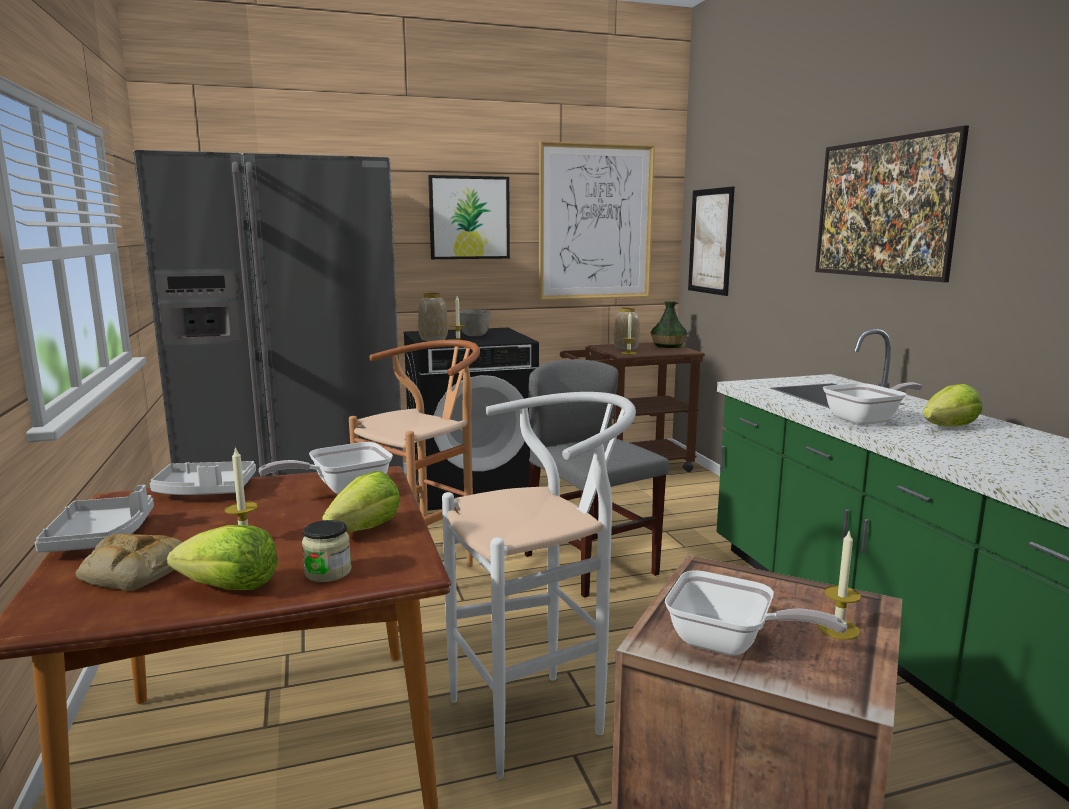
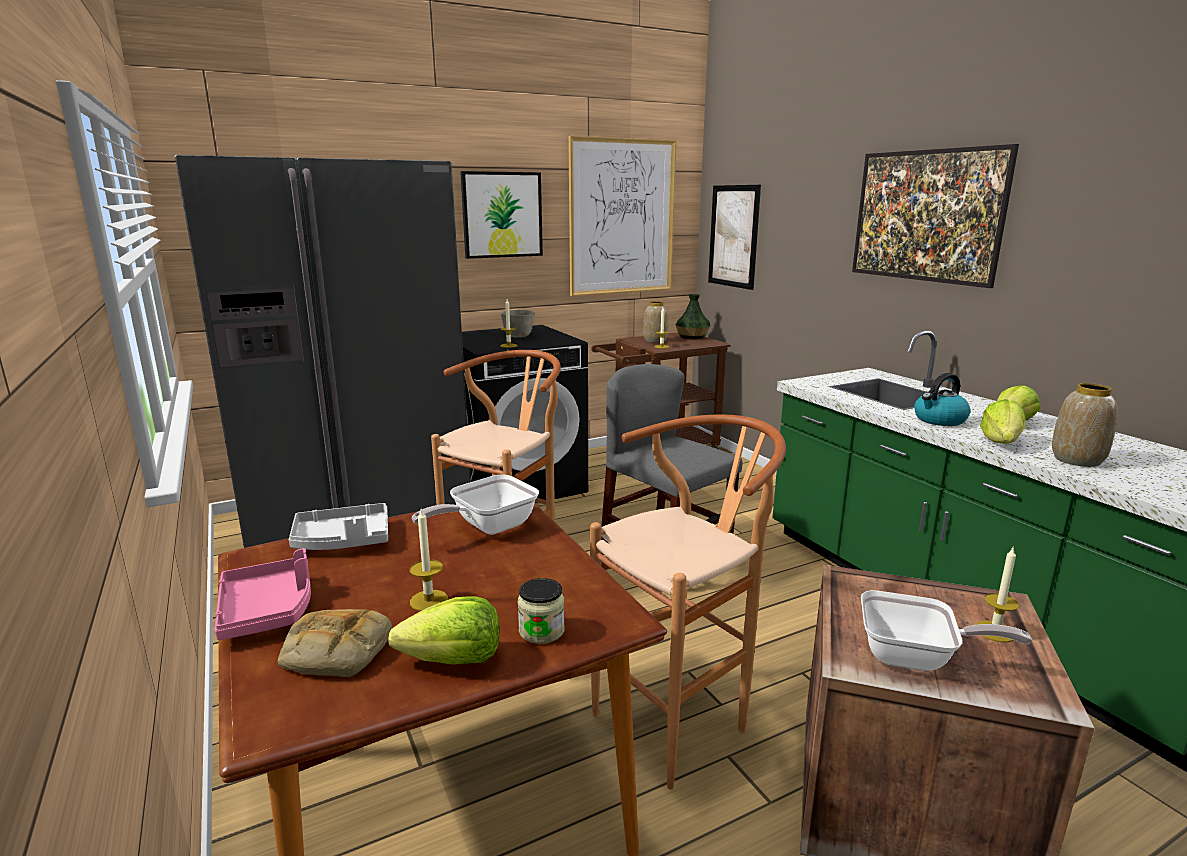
camera: 10 degrees left, 5 degrees up
(101, 537) = (268, 610): grey tray -> pink tray
(365, 529) = (543, 574): lettuce -> lettuce (1001, 442)
(433, 339) = (481, 343): vase -> vase (1076, 460)
(540, 715) = (681, 719): white stool -> brown stool
(867, 420) = (939, 420): frying pan -> kettle

